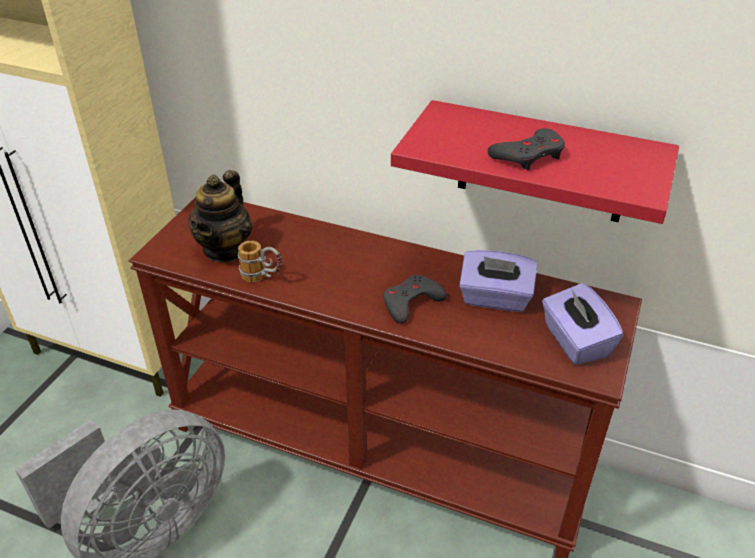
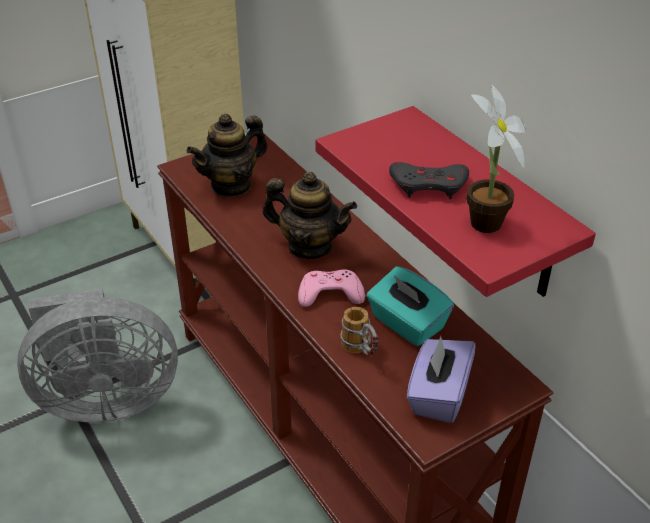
camera: 35 degrees right, 0 degrees up
(263, 278) = (235, 221): mug -> mug (361, 352)
(352, 272) = (310, 246): none -> teapot
(411, 302) = (330, 293): grey game controller -> pink game controller
(495, 298) = (406, 324): purple tissue box -> turquoise tissue box
(607, 170) = (483, 226): none -> potted plant

